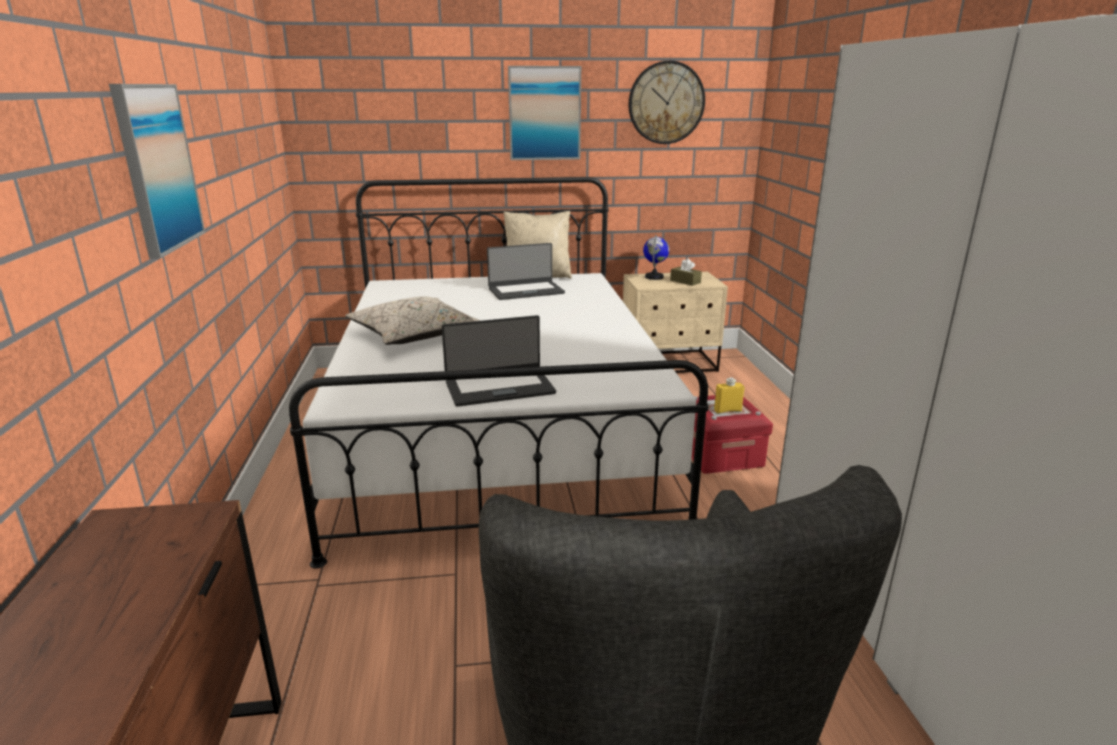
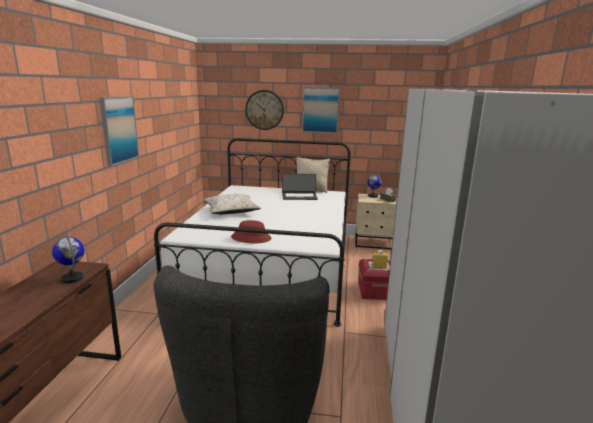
camera: 15 degrees right, 5 degrees down
(169, 557) = (72, 278): none -> globe
(499, 387) = (251, 238): laptop -> red hat
(666, 103) = (384, 107): wall clock -> wall clock (264, 110)

